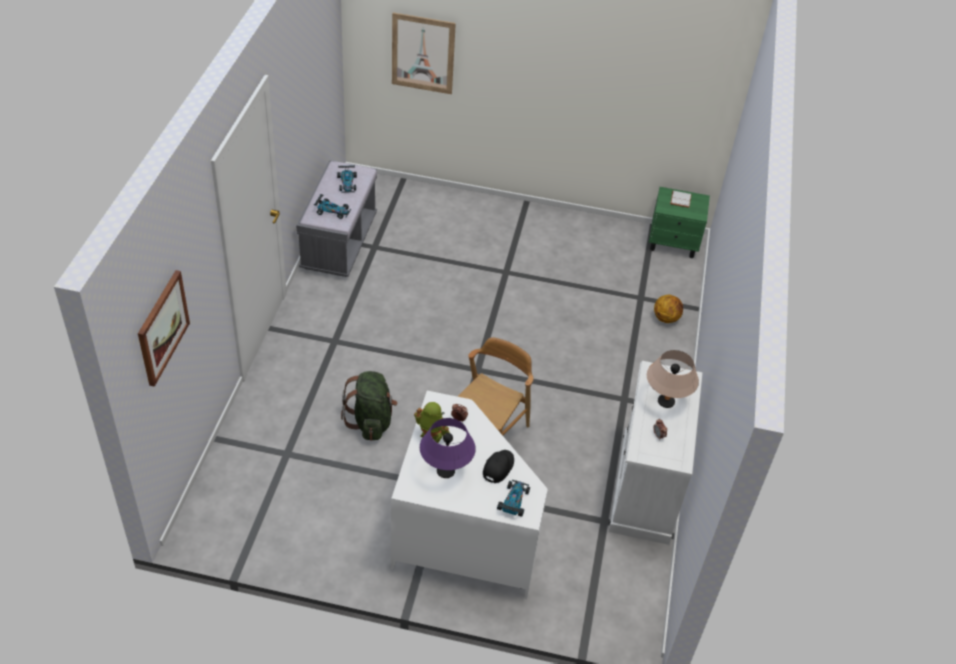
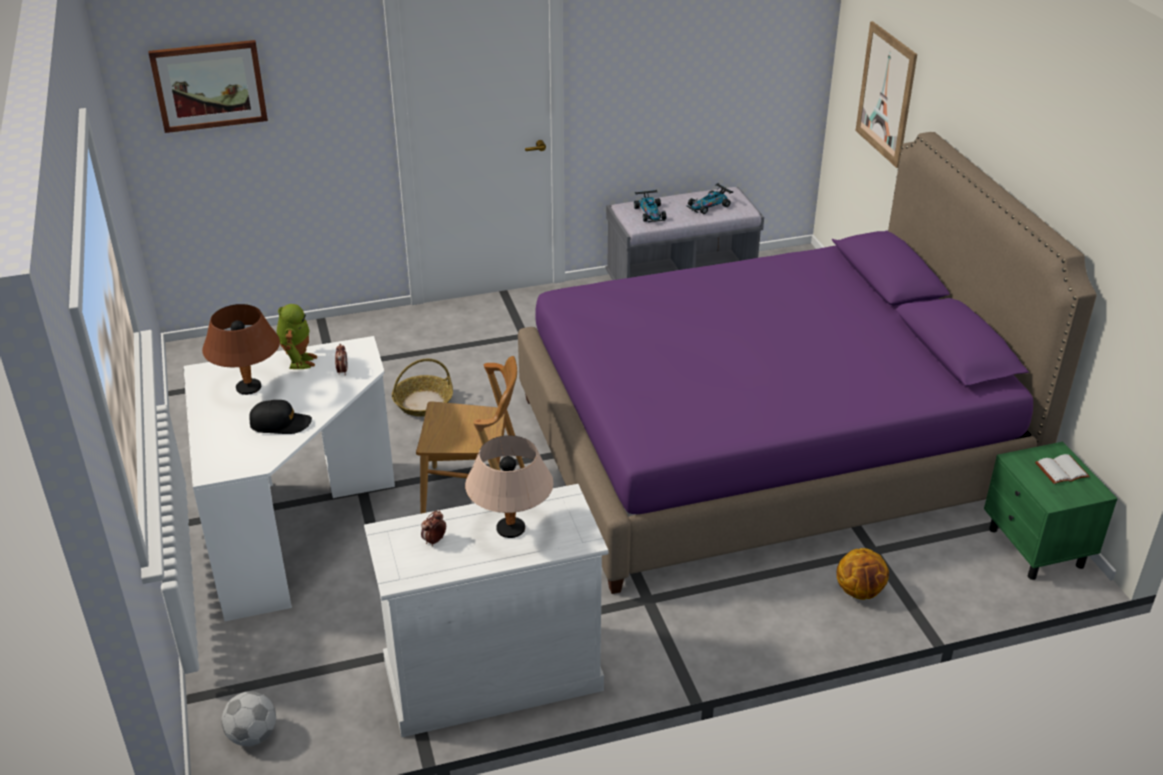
camera: 65 degrees right, 10 degrees down
(371, 421) = (423, 402): green backpack -> basket
(445, 471) = (249, 388): purple table lamp -> brown table lamp
(513, 501) = (230, 452): toy car -> none
(533, 293) = (765, 448): none -> purple bed
(632, 613) = (252, 735): none -> football

